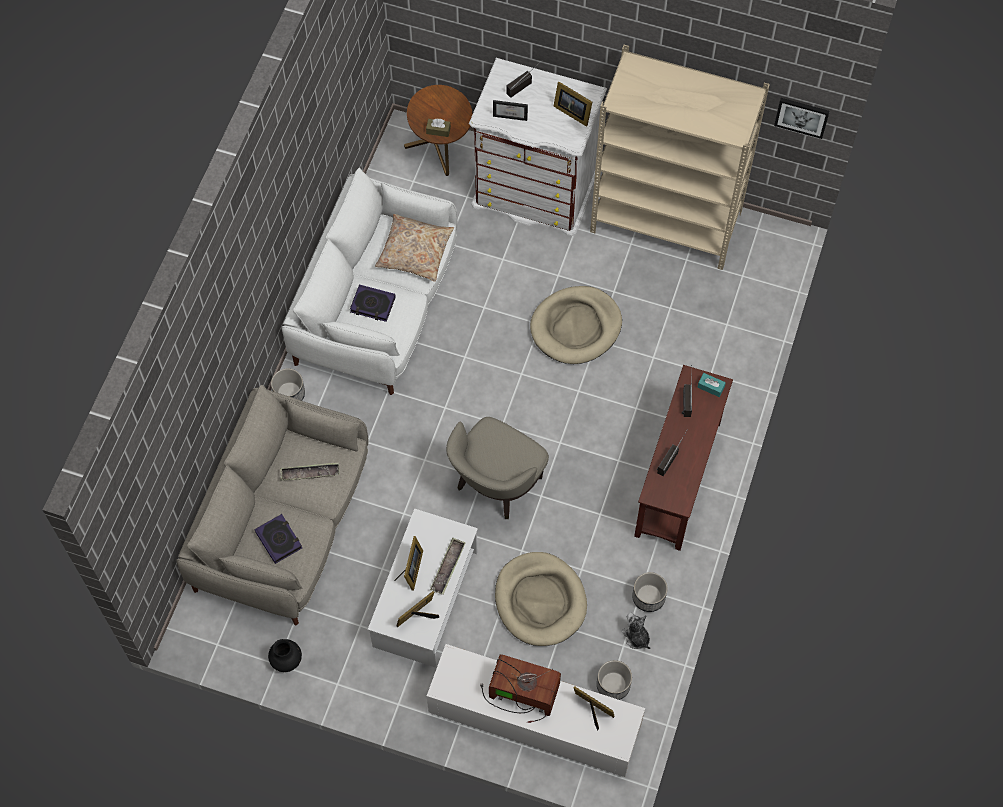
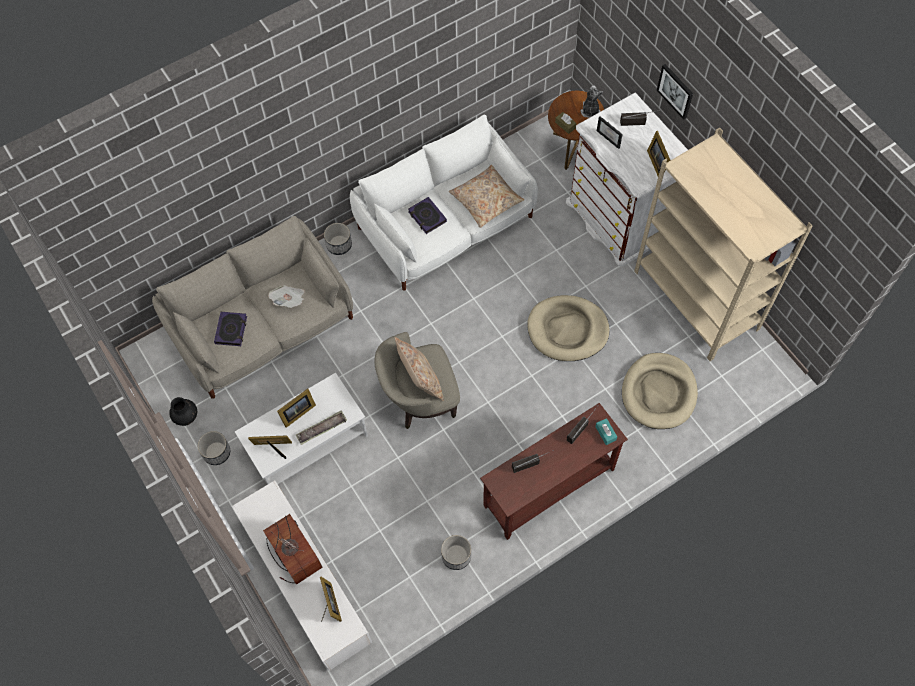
camera: 40 degrees right, 0 degrees up
(310, 473) = (289, 300): tray -> newspaper
(500, 459) = (420, 380): none -> beige pillow
(540, 600) = (380, 501): beige dog bed -> beige dog bed (659, 393)
(613, 685) = (378, 599): planter -> planter (217, 453)
(636, 637) = (423, 577): plush toy -> plush toy (590, 111)
(802, 116) = (829, 272): picture -> picture (675, 91)

